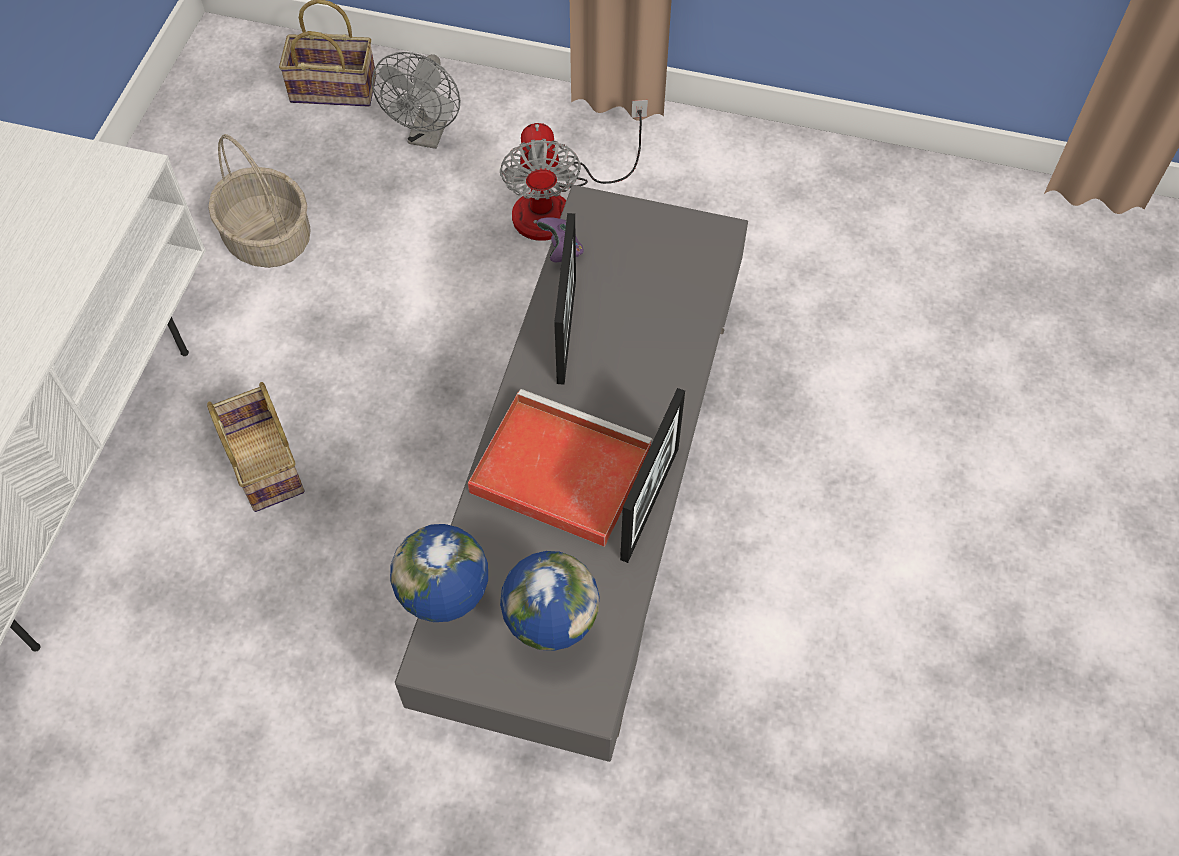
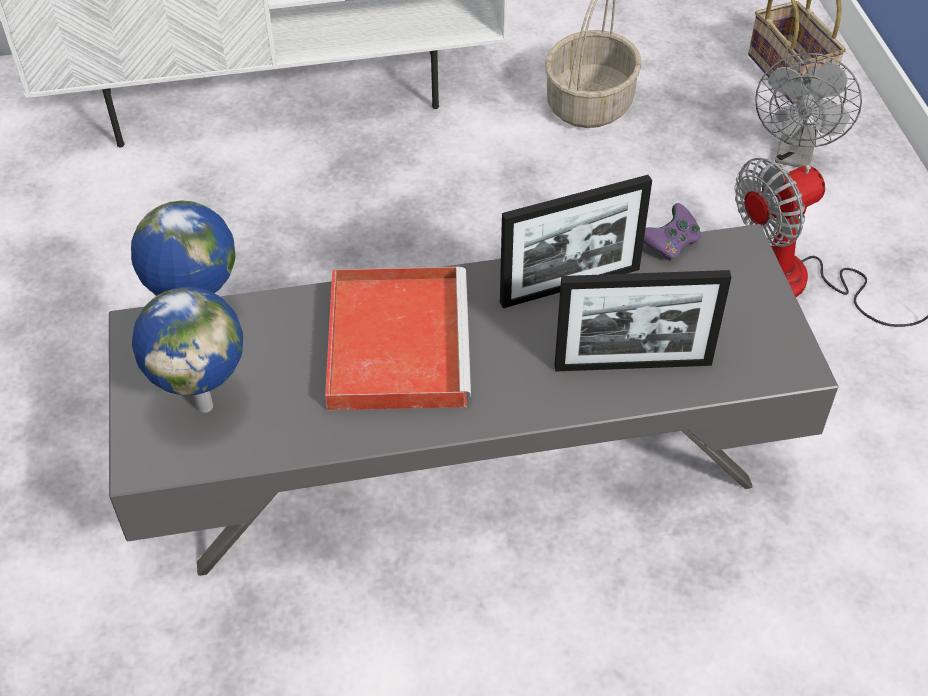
camera: 65 degrees right, 10 degrees down
(267, 465) = (357, 202): basket -> none
(427, 135) = (795, 156): grey fan -> grey fan turned 60 degrees counterclockwise
(650, 503) = (399, 429): picture frame -> picture frame (633, 365)

